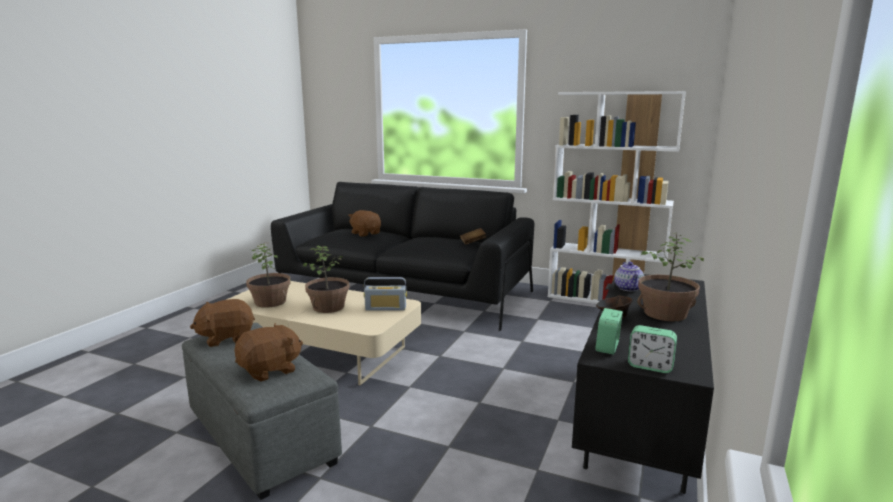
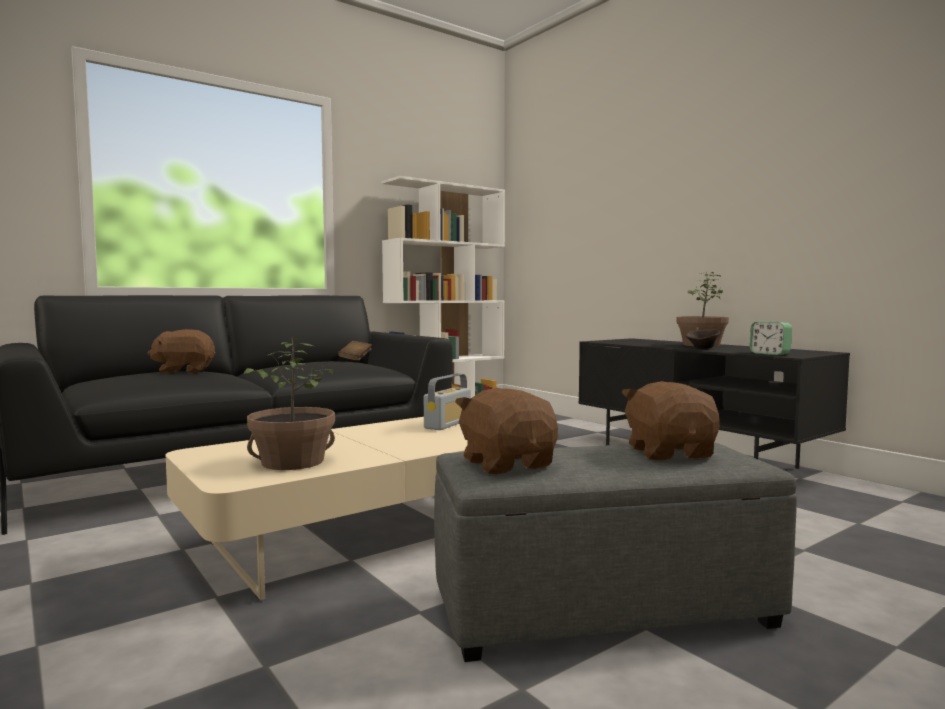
camera: 60 degrees left, 10 degrees down
(226, 338) = (507, 464): brown plush toy -> brown plush toy turned 150 degrees clockwise
(329, 307) = (392, 440): potted plant -> none
(628, 288) = (632, 343): teapot -> none
(650, 366) = (811, 353): alarm clock -> none

